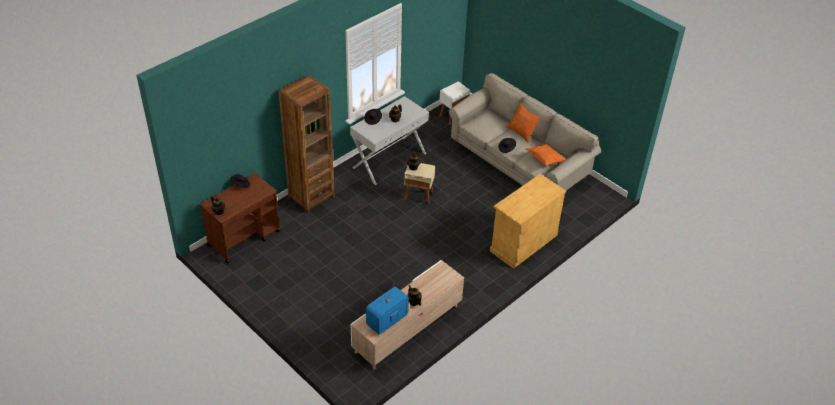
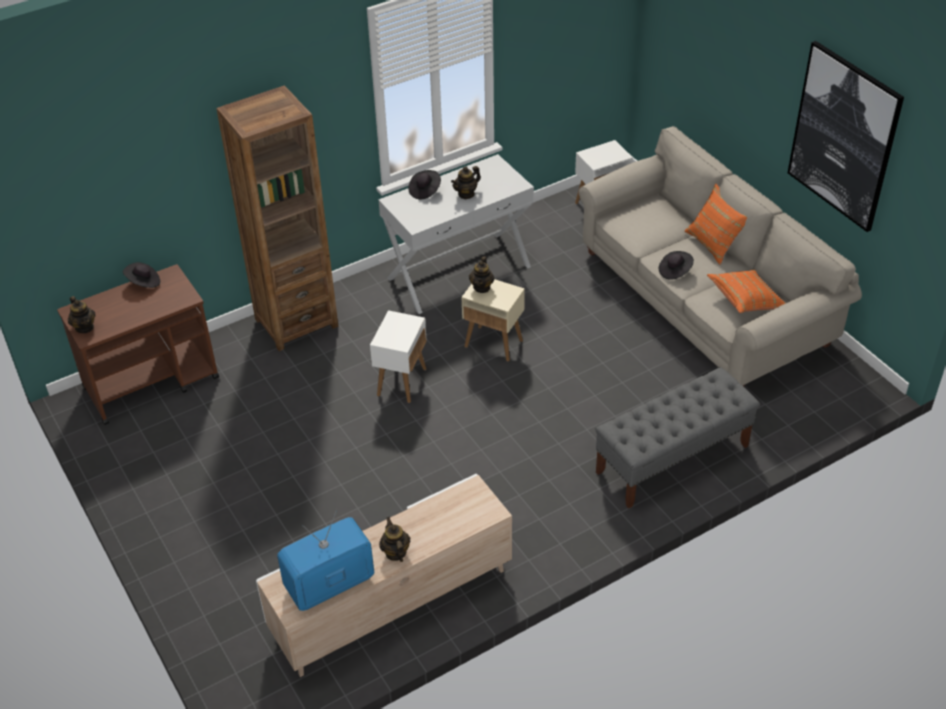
camera: 15 degrees right, 0 degrees up
(377, 221) = (402, 381): none -> white side table
(523, 243) = (672, 459): beige cabinet -> grey bench
(587, 74) = (843, 136): none -> picture

